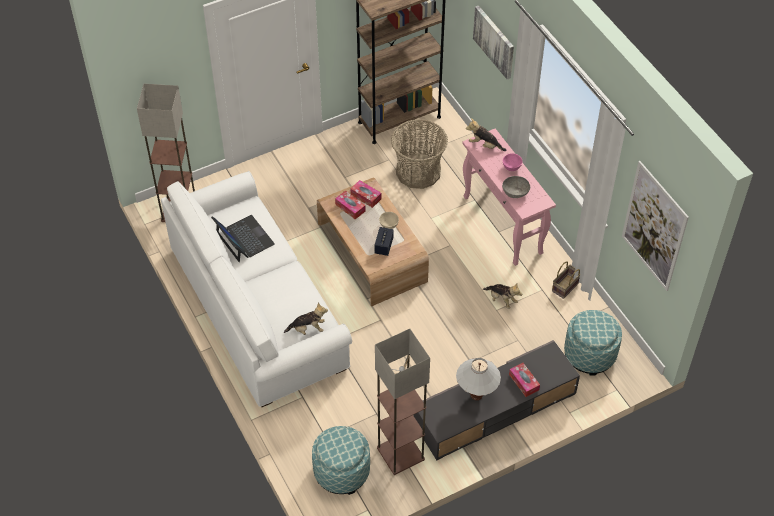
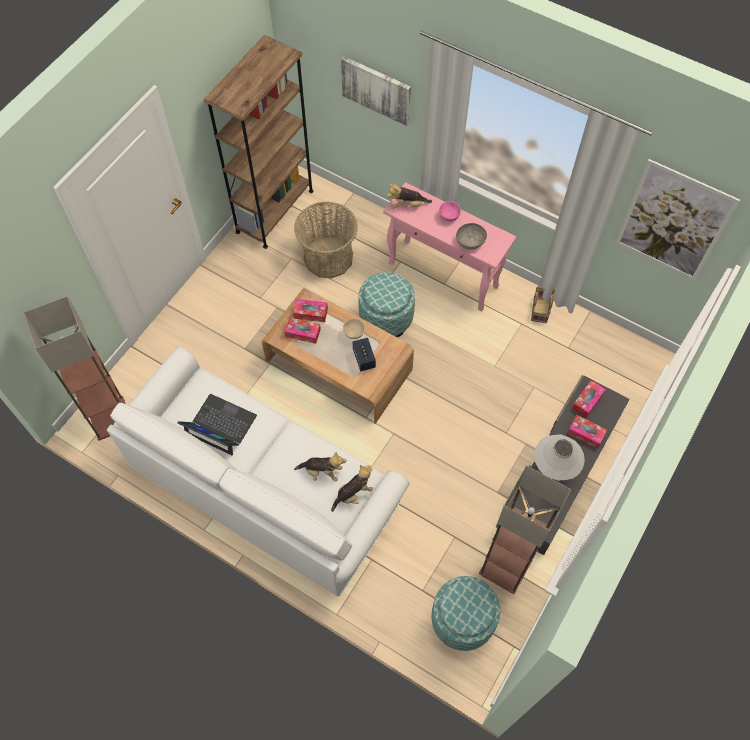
camera: 30 degrees left, 10 degrees up
(501, 300) = (492, 353): plush toy -> plush toy (322, 472)
(543, 360) = (587, 401): none -> tissue box
(590, 354) = (605, 367): ottoman -> ottoman (386, 317)

